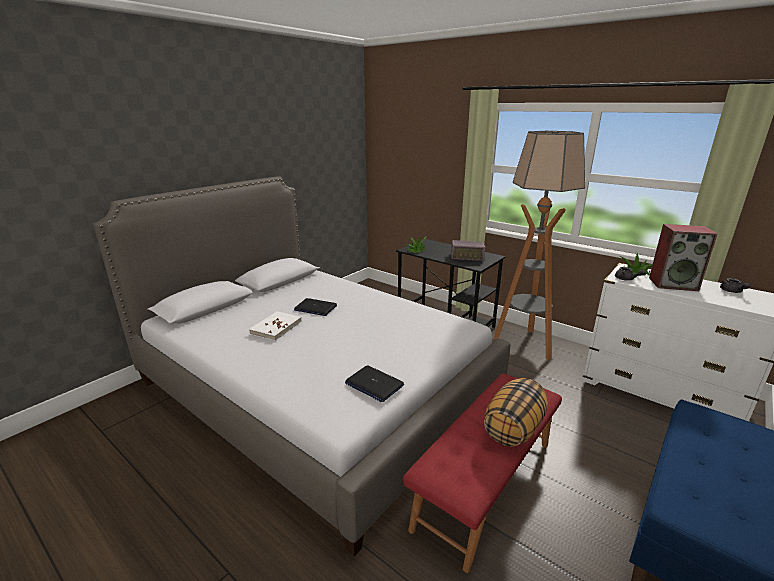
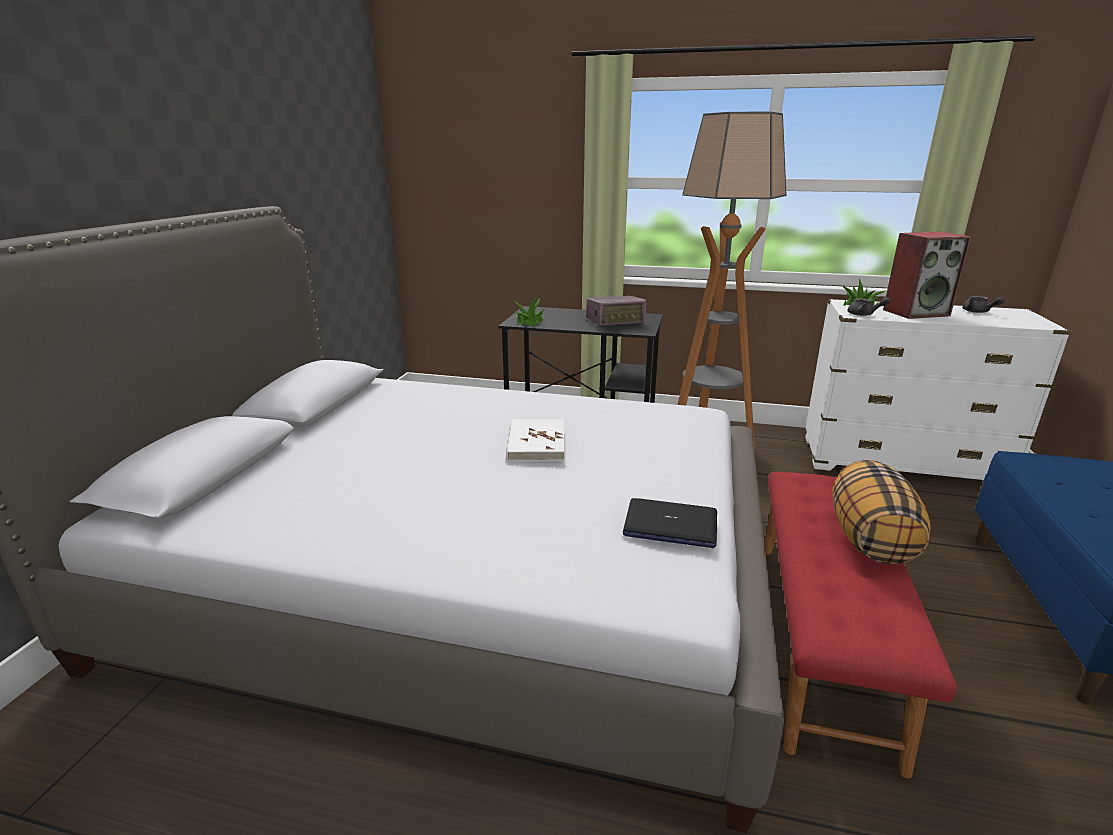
camera: 25 degrees left, 0 degrees up
(276, 327) = (396, 478): white book -> white book (536, 443)
(315, 308) = (435, 433): laptop -> none

